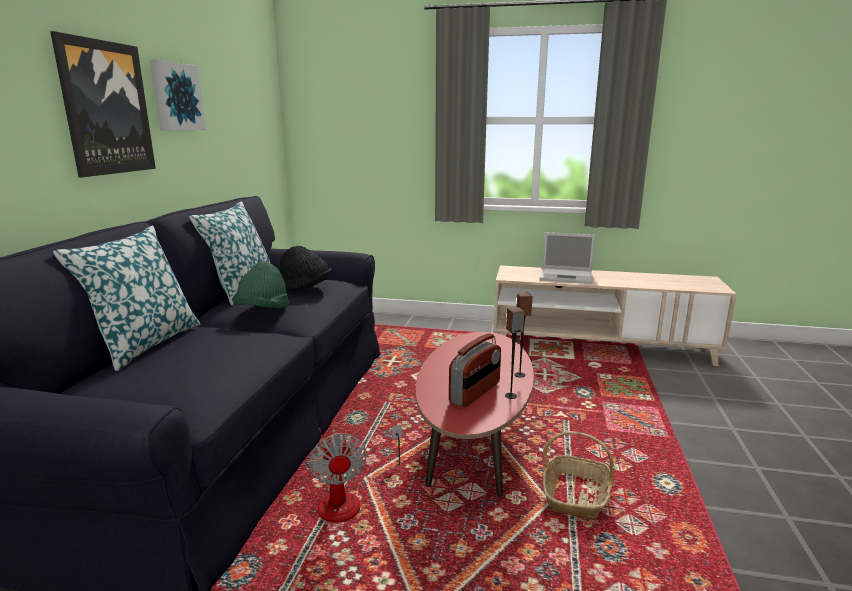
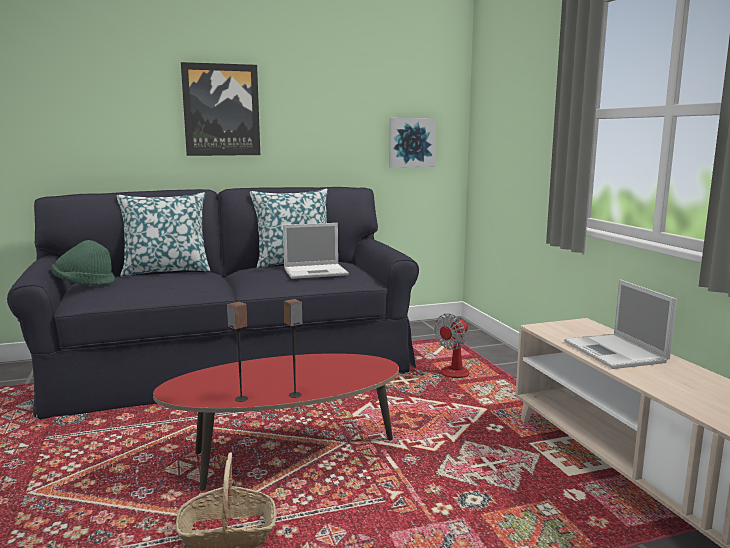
camera: 60 degrees right, 5 degrees down
(176, 97) = (299, 100): picture -> picture (411, 142)
(263, 311) = (250, 274): green hat -> green hat (84, 284)
(306, 288) = (317, 271): black hat -> laptop
(350, 499) = (163, 429): fan -> fan (466, 374)
(475, 393) = (236, 384): radio -> none

